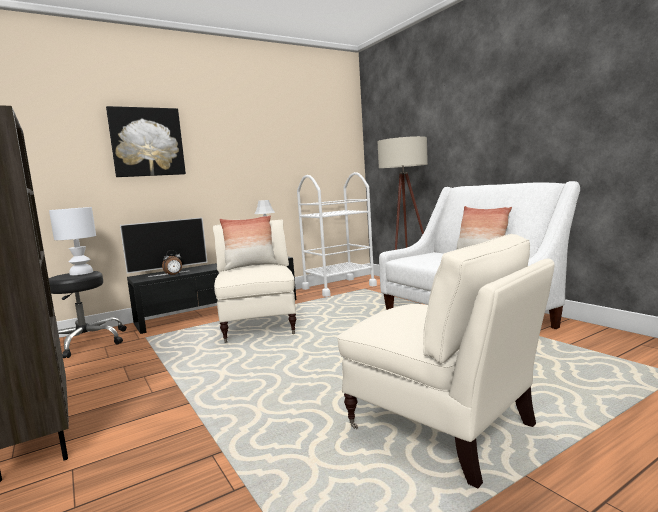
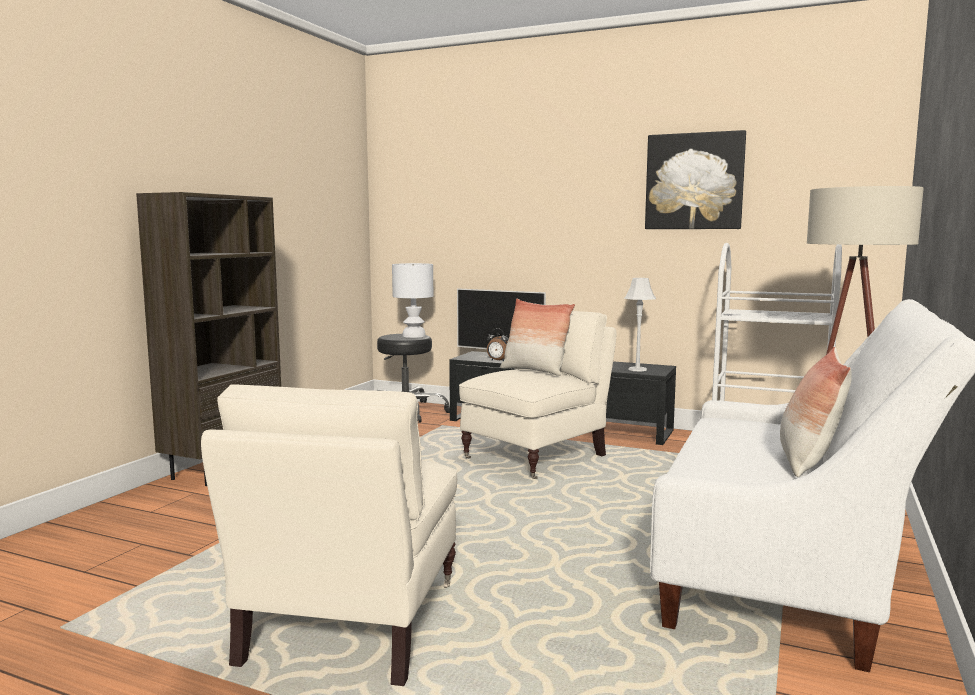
camera: 55 degrees right, 0 degrees up
(147, 142) = (516, 187): picture -> picture (694, 181)

